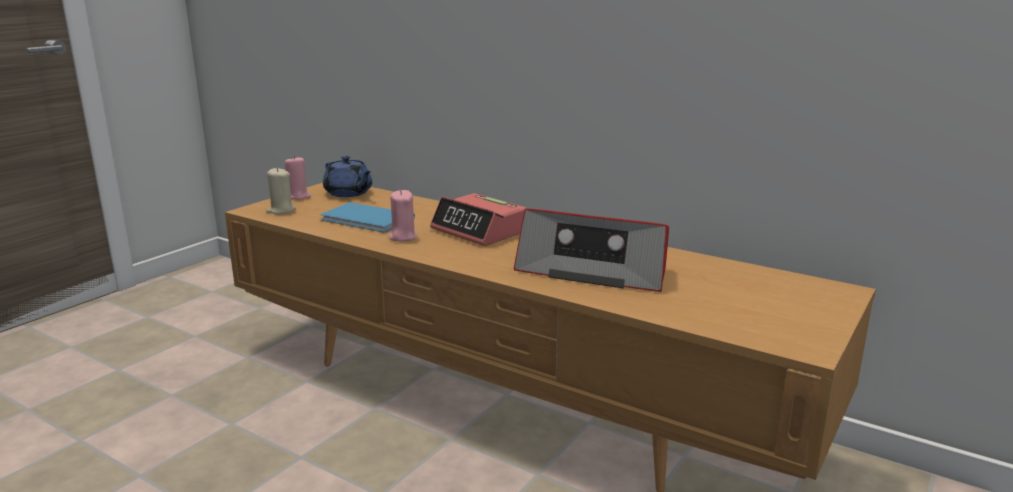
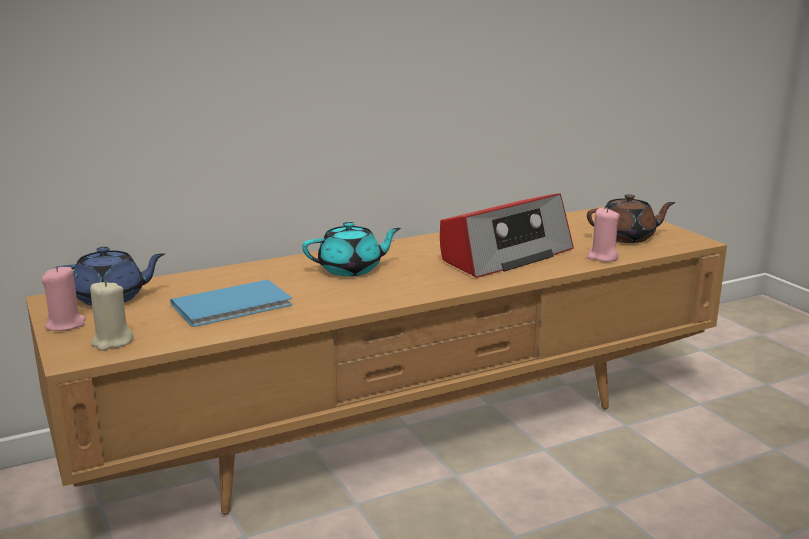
camera: 60 degrees left, 0 degrees up
(402, 237) = (320, 300): pink candle -> pink candle (602, 257)
(479, 231) = (351, 269): alarm clock -> turquoise teapot
(750, 311) = (627, 237): none -> brown teapot

